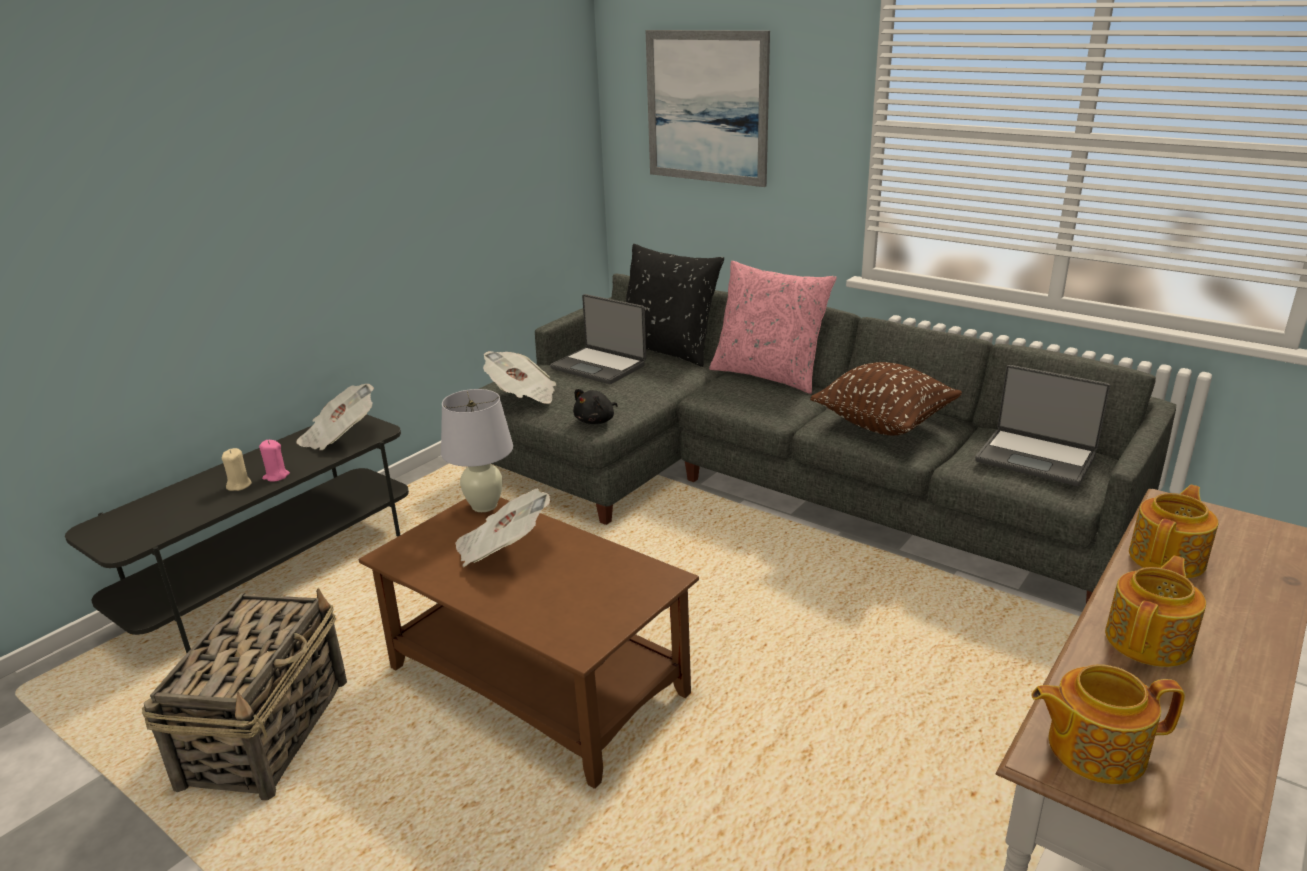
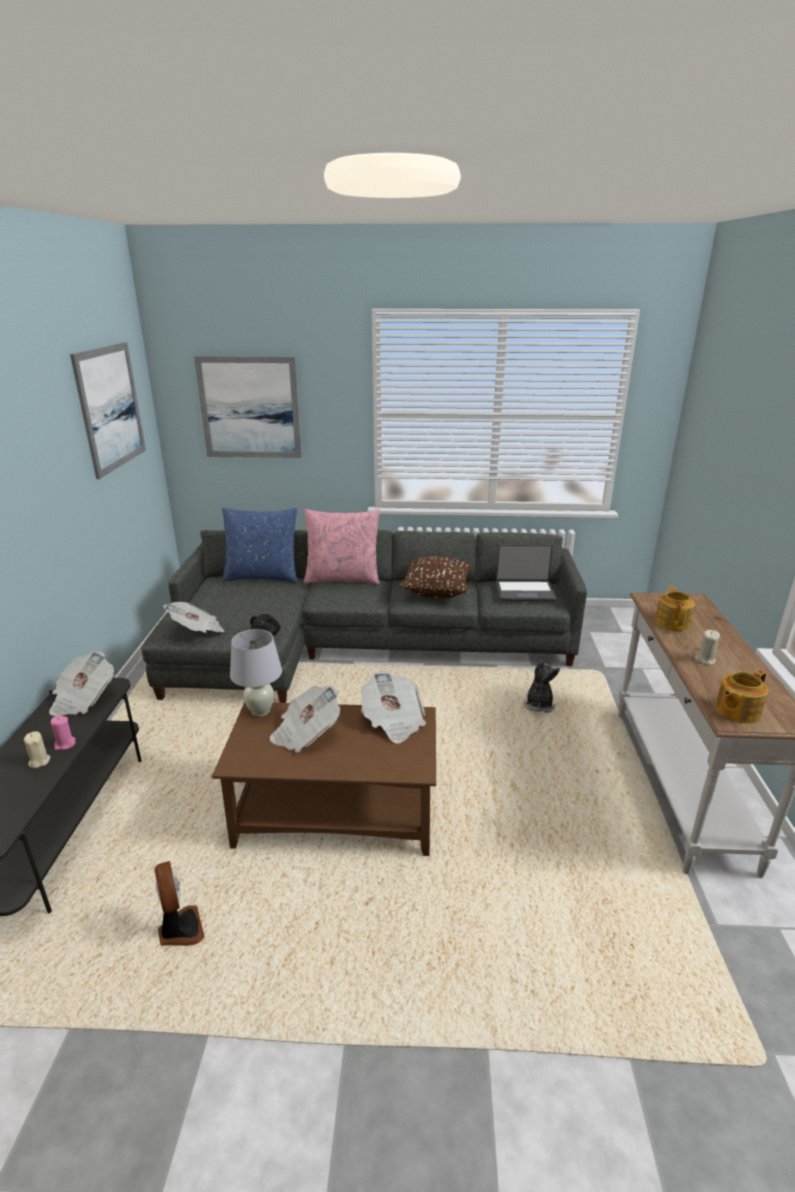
camera: 35 degrees left, 0 degrees up
(268, 731) = (180, 930): basket -> fan
(507, 91) = (110, 407): none -> picture
(599, 366) = (230, 598): laptop -> none
(620, 574) = (393, 721): none -> newspaper
(668, 350) = (262, 577): black pillow -> blue pillow
(971, 653) = (538, 705): none -> plush toy
(1150, 640) = (704, 660): teapot -> beige candle

